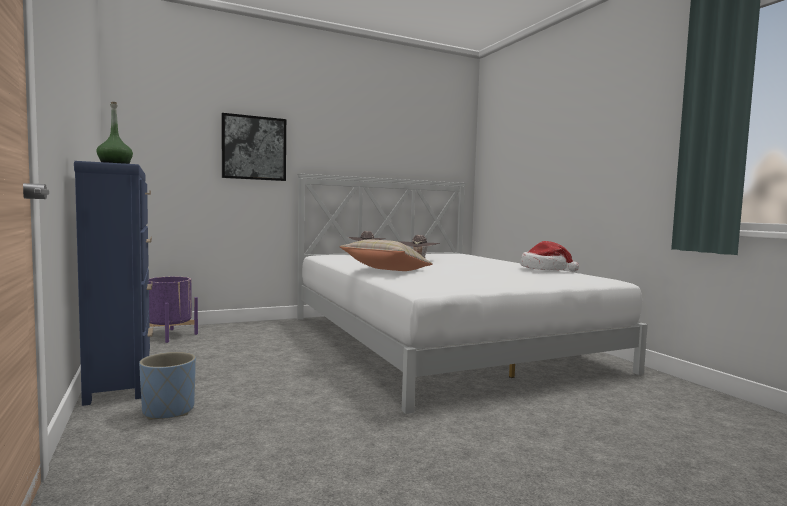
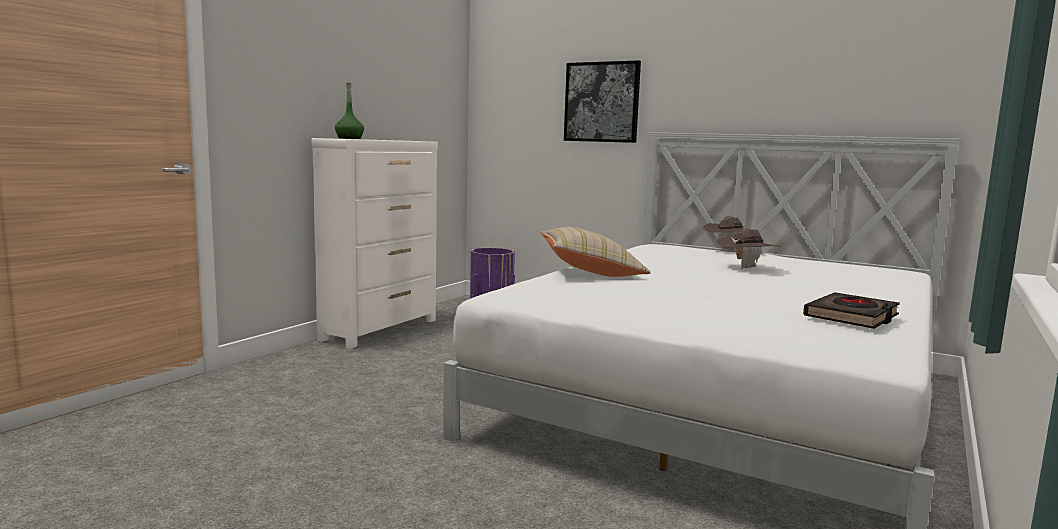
camera: 55 degrees right, 5 degrees up
(120, 376) = (381, 330): blue dresser -> white dresser
(168, 411) = (337, 362): blue planter -> none
(545, 269) = (852, 317): hat -> black book

